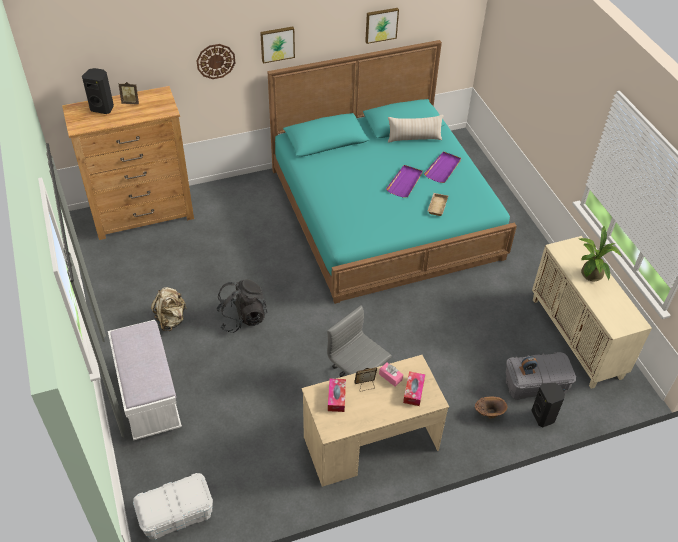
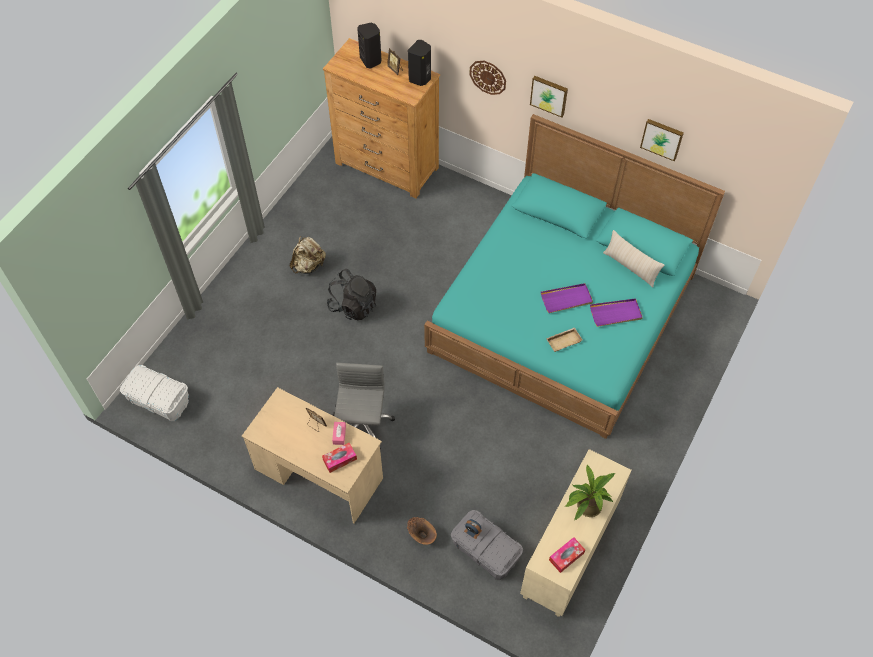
camera: 50 degrees right, 10 degrees up
(149, 397) = (233, 309): white bench -> none
(336, 398) = (288, 415): tissue box -> tissue box (566, 556)
(544, 416) = (457, 578): black speaker -> black speaker (420, 79)

